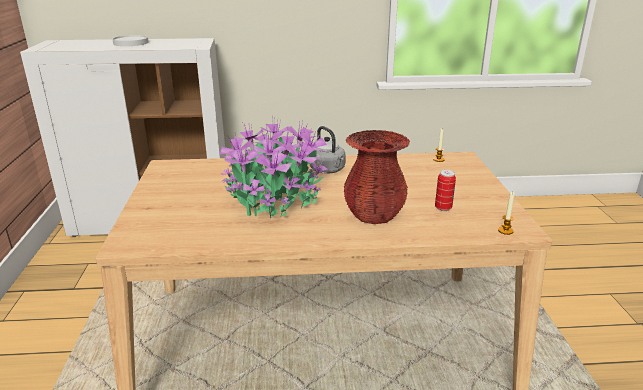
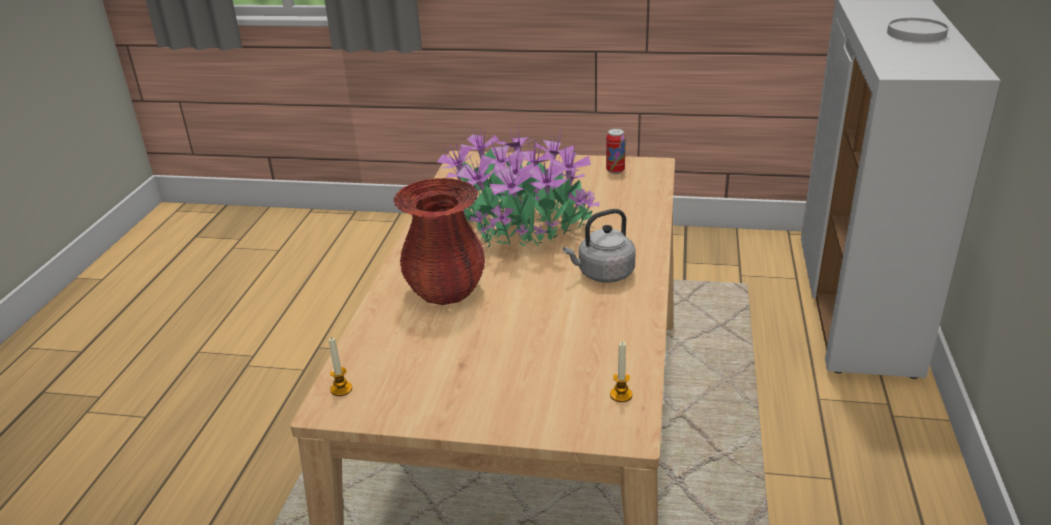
camera: 105 degrees right, 5 degrees up
(443, 208) = (434, 351): can -> can (615, 171)

